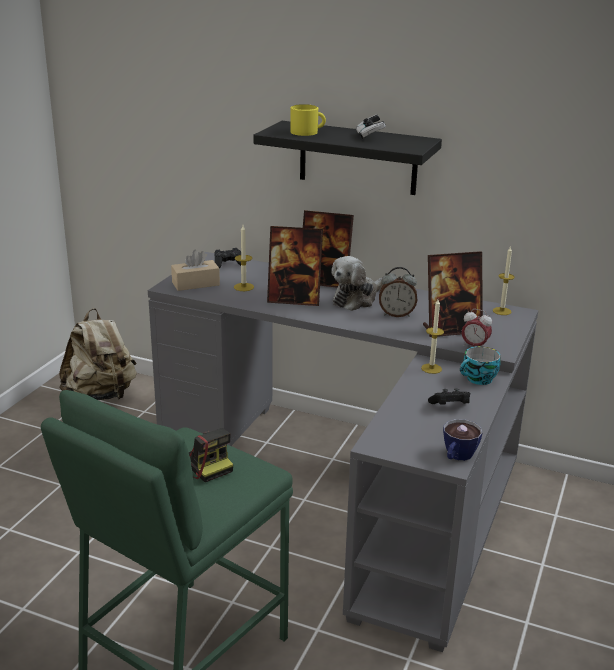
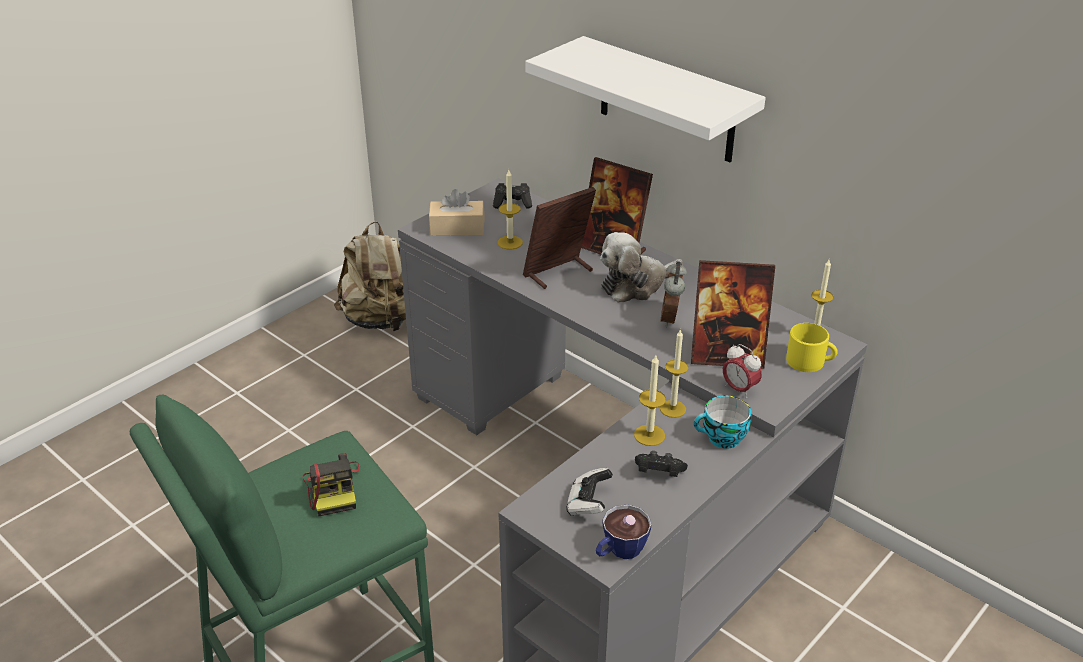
camera: 20 degrees right, 10 degrees up
(294, 300) = (558, 273): picture frame -> picture frame turned 120 degrees clockwise
(307, 132) = (595, 64): yellow mug -> yellow mug (810, 362)
(358, 158) = (667, 101): black shelf -> white shelf
(369, 136) = (669, 82): game controller -> game controller (588, 504)
(396, 314) = (671, 318): alarm clock -> alarm clock turned 75 degrees clockwise
(426, 386) = (649, 435): none -> candle

